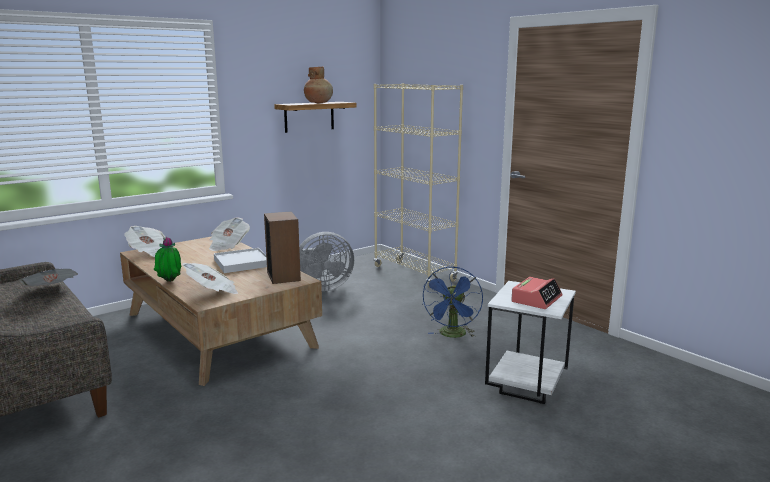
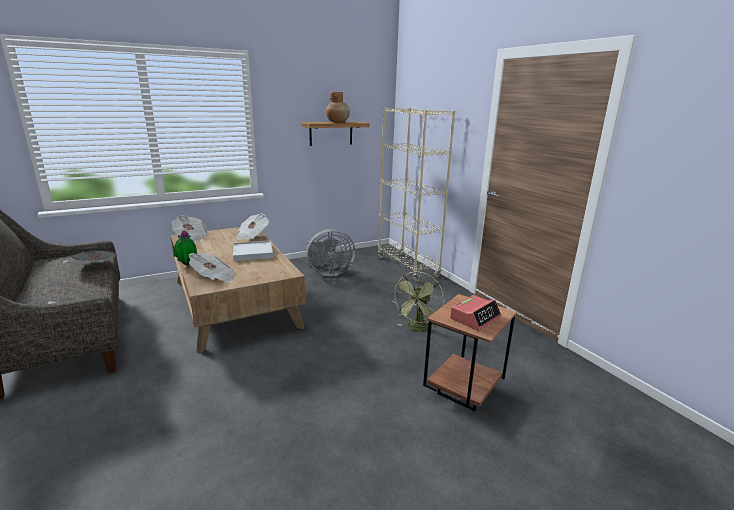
camera: 10 degrees right, 5 degrees up
(283, 276) = (277, 268): speaker -> none
(452, 335) = (417, 329): blue fan -> green fan
(525, 389) = (462, 392): white side table -> brown side table

